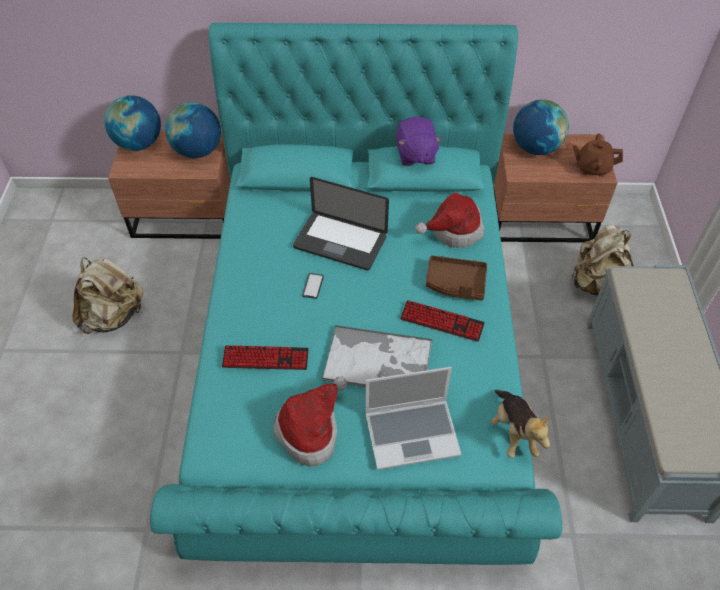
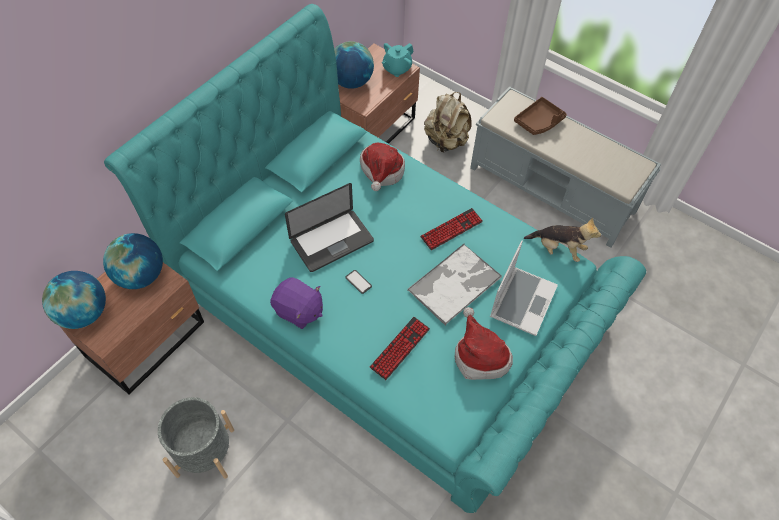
camera: 55 degrees left, 5 degrees up
(114, 316) = (205, 452): beige backpack -> grey planter
(415, 155) = (307, 144): purple plush toy -> purple plush toy (298, 311)
(455, 283) = (427, 202): brown tray -> brown tray (539, 122)
(592, 168) = (396, 69): brown teapot -> turquoise teapot

